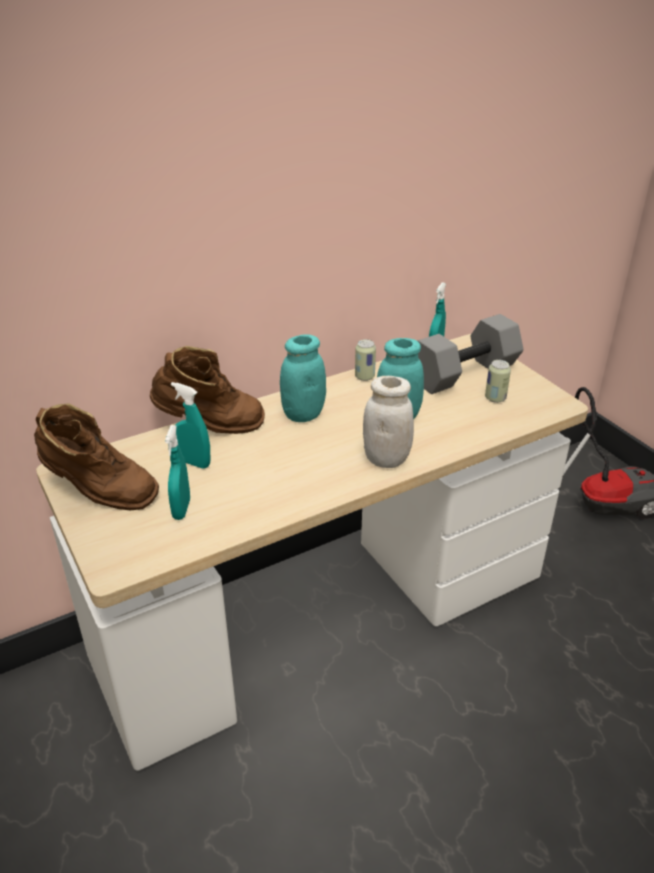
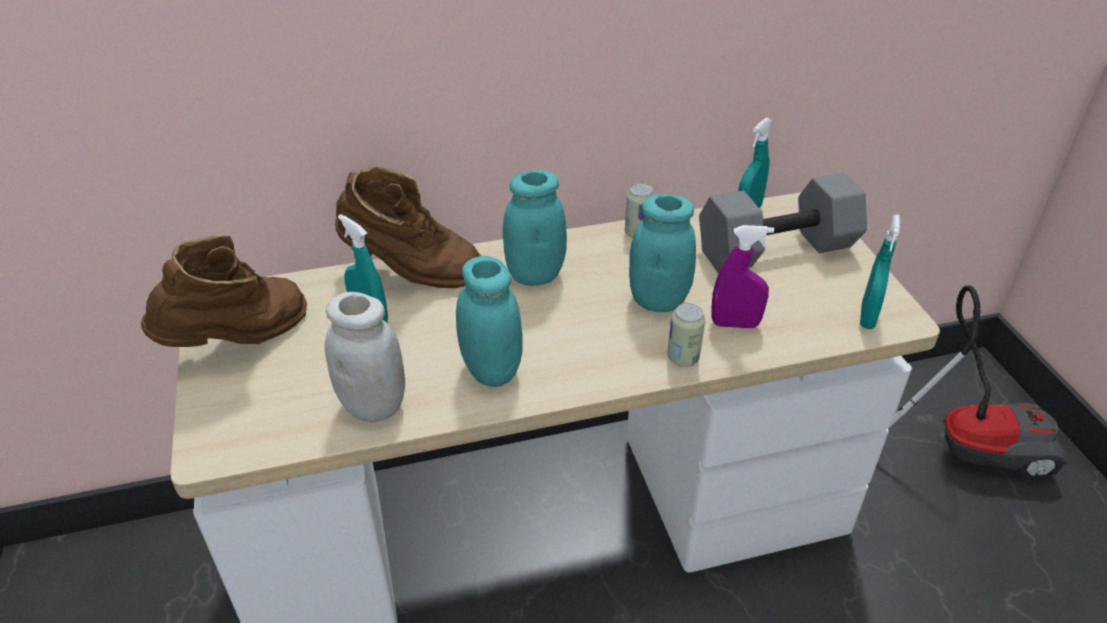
camera: 15 degrees right, 5 degrees up
(99, 493) = (239, 341): brown boot -> brown boot turned 75 degrees counterclockwise
(181, 509) = (326, 382): turquoise spray bottle -> turquoise spray bottle (867, 317)
(300, 481) = (491, 370): none -> turquoise jar
(386, 459) = (618, 360): white jar -> white jar (373, 405)
(456, 424) = (735, 324): none -> purple spray bottle
(495, 398) = (806, 294): can -> can (683, 358)

